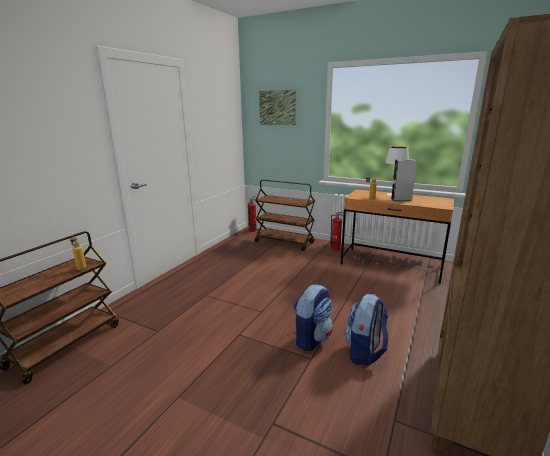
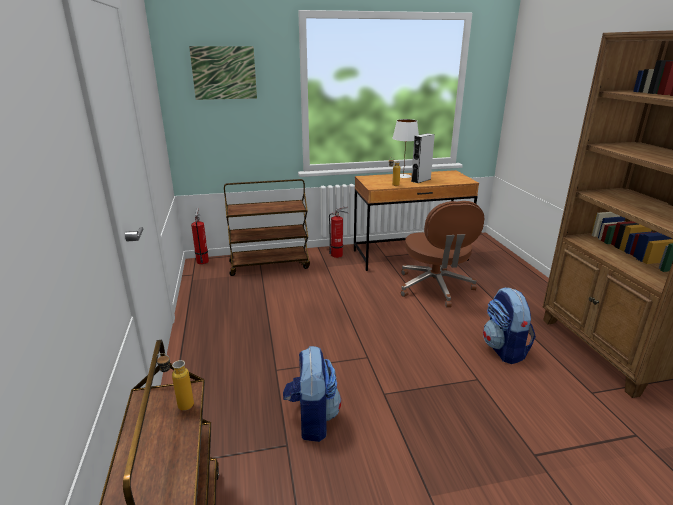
camera: 40 degrees left, 5 degrees up
(312, 338) = (451, 360): backpack -> backpack (312, 419)
(376, 291) = (435, 288): none -> brown office chair

